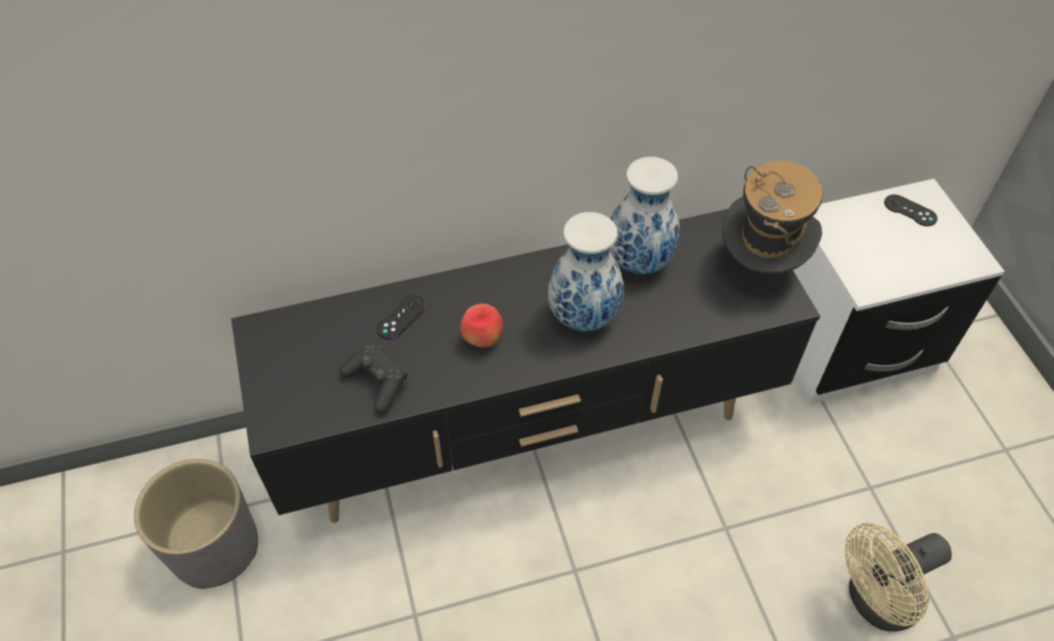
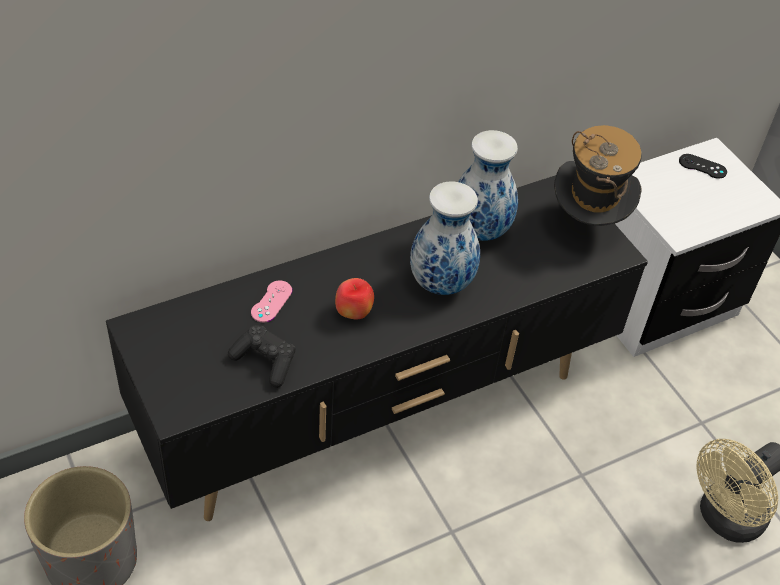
camera: 15 degrees left, 5 degrees down
(401, 317) = (271, 301): black game controller -> pink game controller

